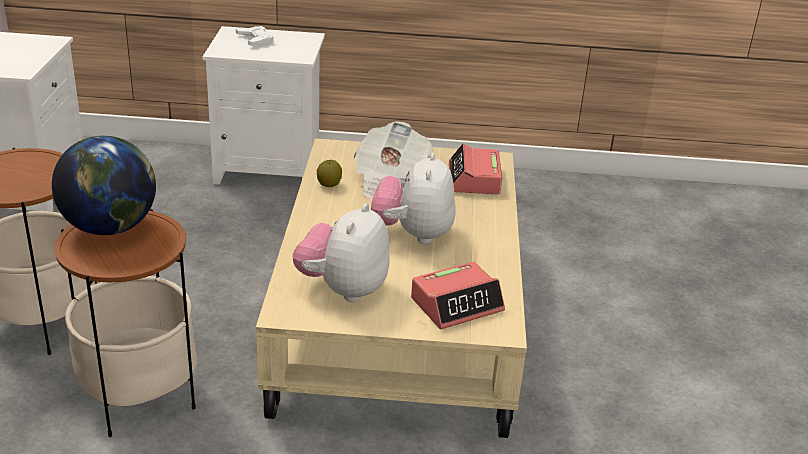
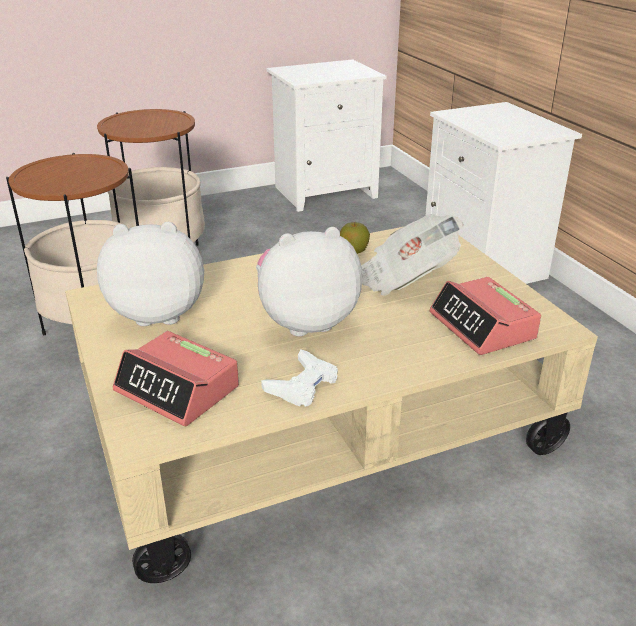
camera: 65 degrees right, 0 degrees up
(110, 227) = (88, 164): globe -> none
(255, 40) = (503, 117): white game controller -> white game controller (302, 385)
(474, 179) = (482, 326): alarm clock -> alarm clock turned 90 degrees counterclockwise

